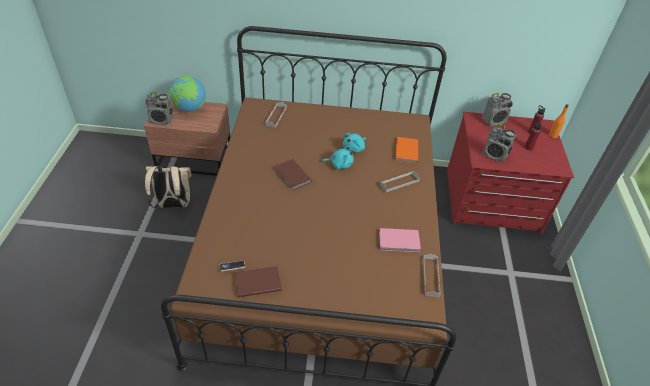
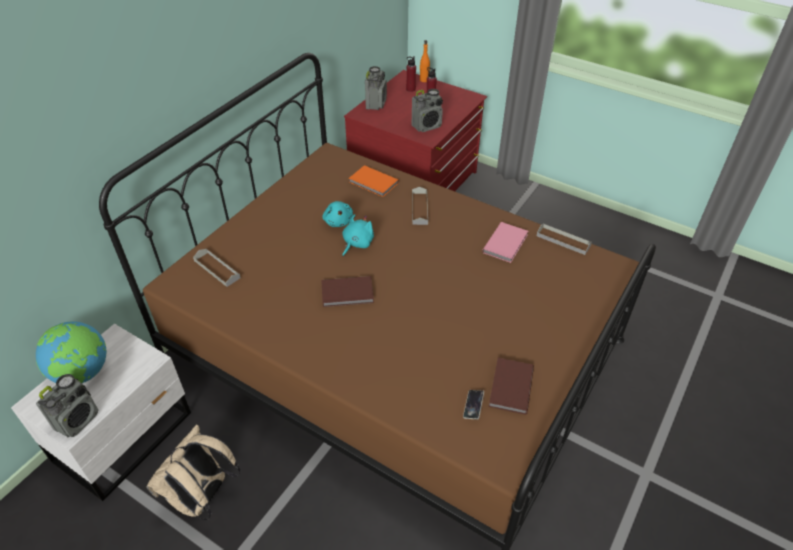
camera: 60 degrees left, 0 degrees up
(195, 159) = (126, 437): brown nightstand -> white nightstand

